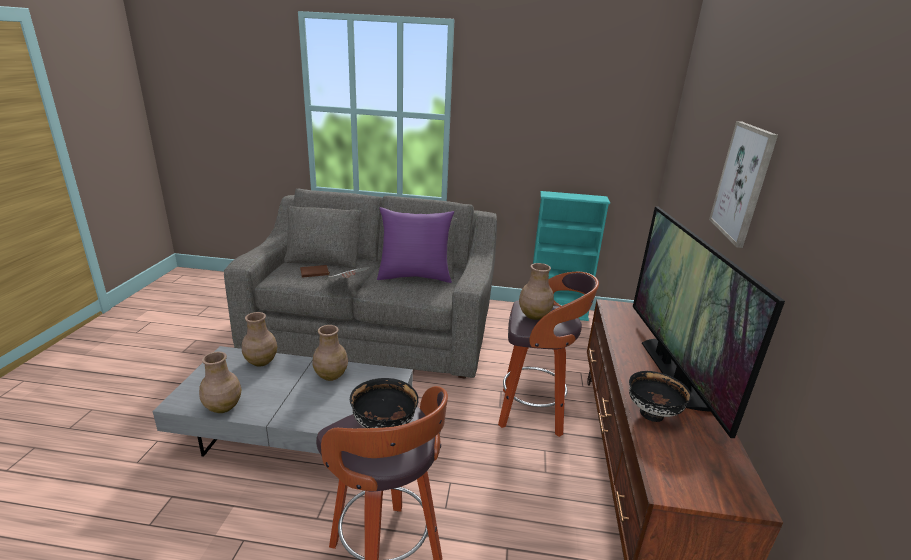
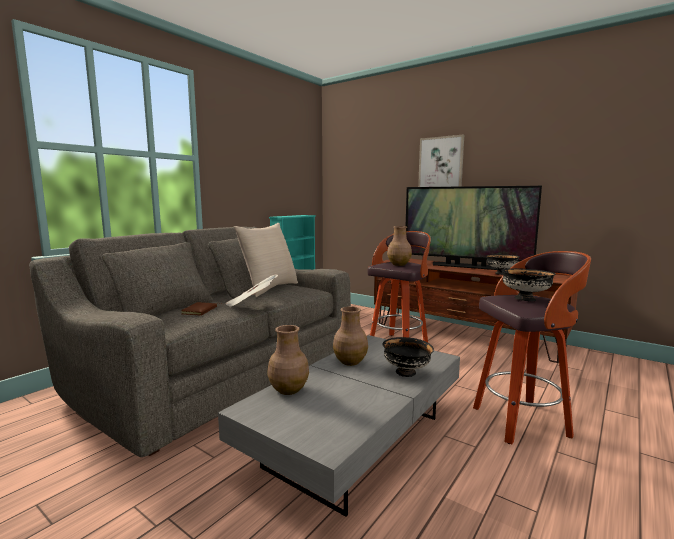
camera: 60 degrees left, 15 degrees down
(222, 407) = (363, 418): brown vase -> none
(321, 413) = (407, 372): none -> black bowl
(415, 276) = (269, 288): purple pillow -> beige pillow

